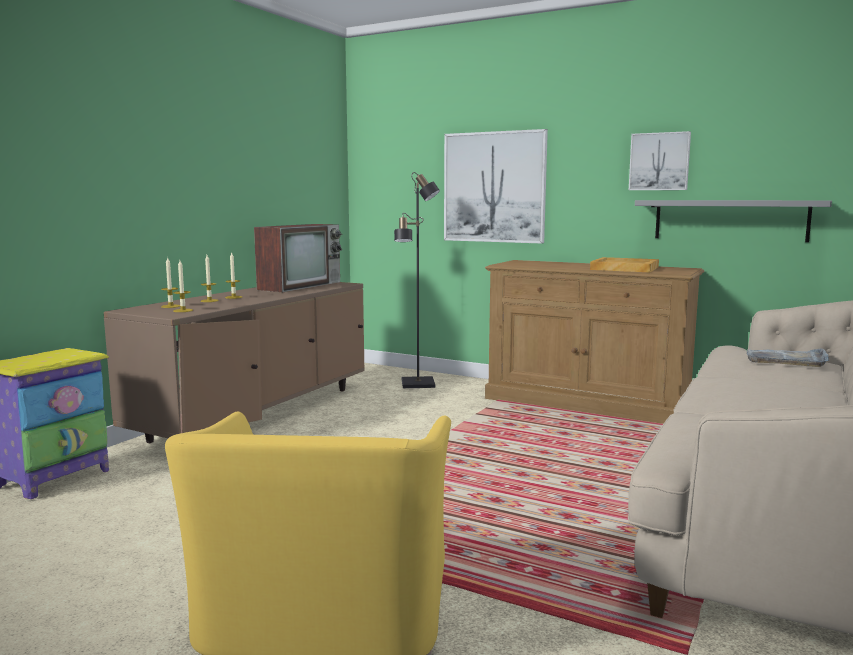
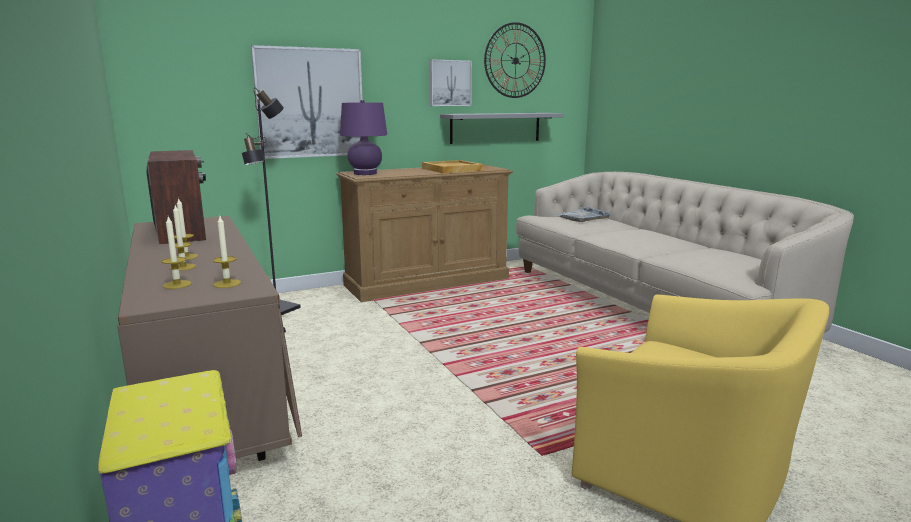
camera: 55 degrees left, 5 degrees up
(523, 262) = (365, 173): none -> purple table lamp
(770, 126) = (515, 60): none -> wall clock

